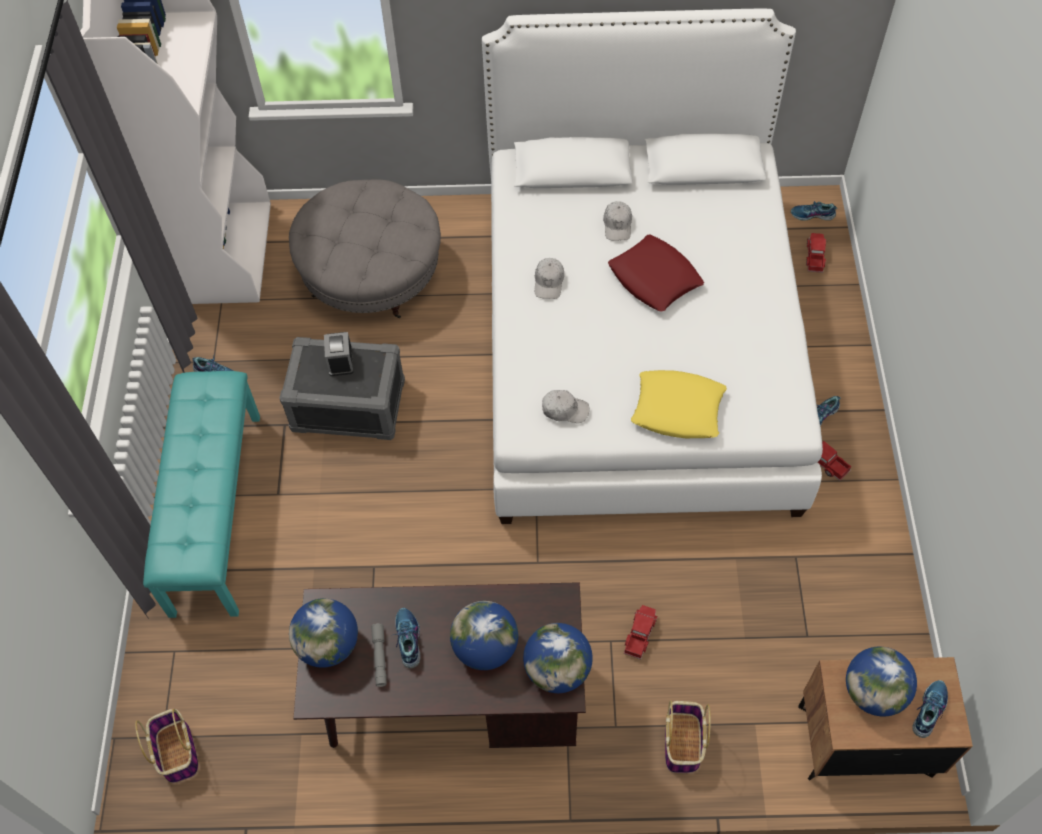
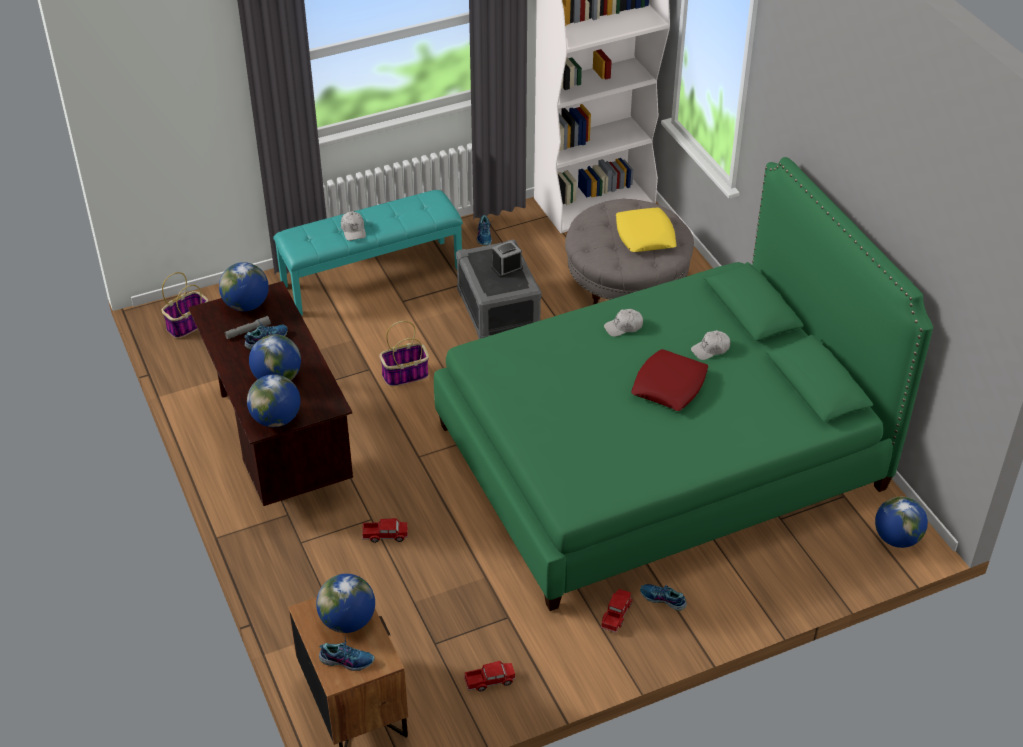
camera: 65 degrees right, 15 degrees down
(564, 409) = (505, 369): white cap -> white cap (353, 230)
(636, 345) = (660, 455): white bed -> green bed
(678, 409) = (545, 433): yellow pillow -> yellow pillow (645, 235)
(683, 744) = (303, 587): basket -> basket (405, 375)
(812, 215) = (897, 538): shoe -> globe
(814, 257) = (846, 552): toy truck -> toy truck (490, 680)

